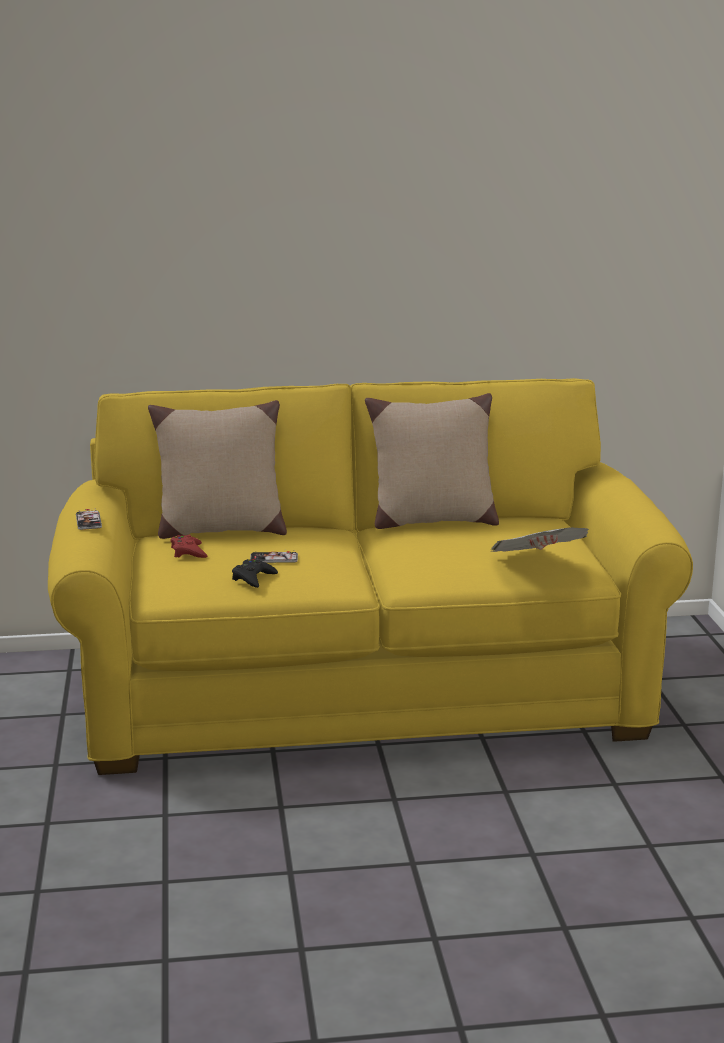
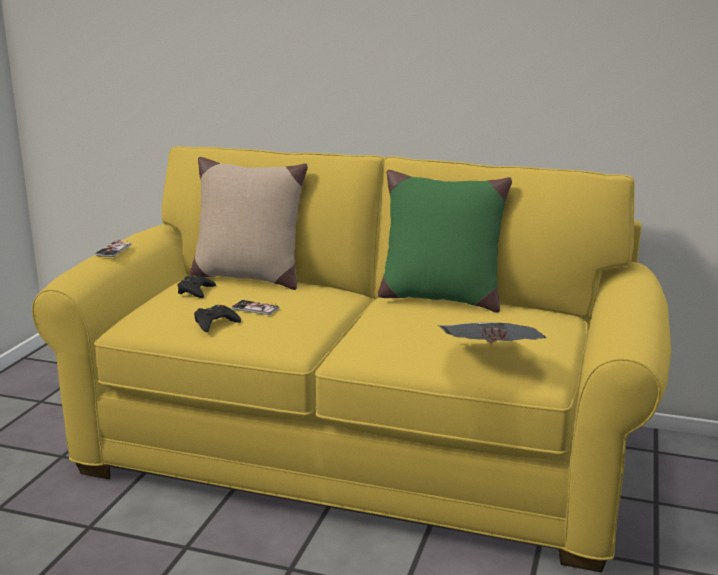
camera: 25 degrees right, 0 degrees up
(188, 552) = (196, 291): red game controller -> black game controller
(431, 521) = (439, 298): beige pillow -> green pillow

